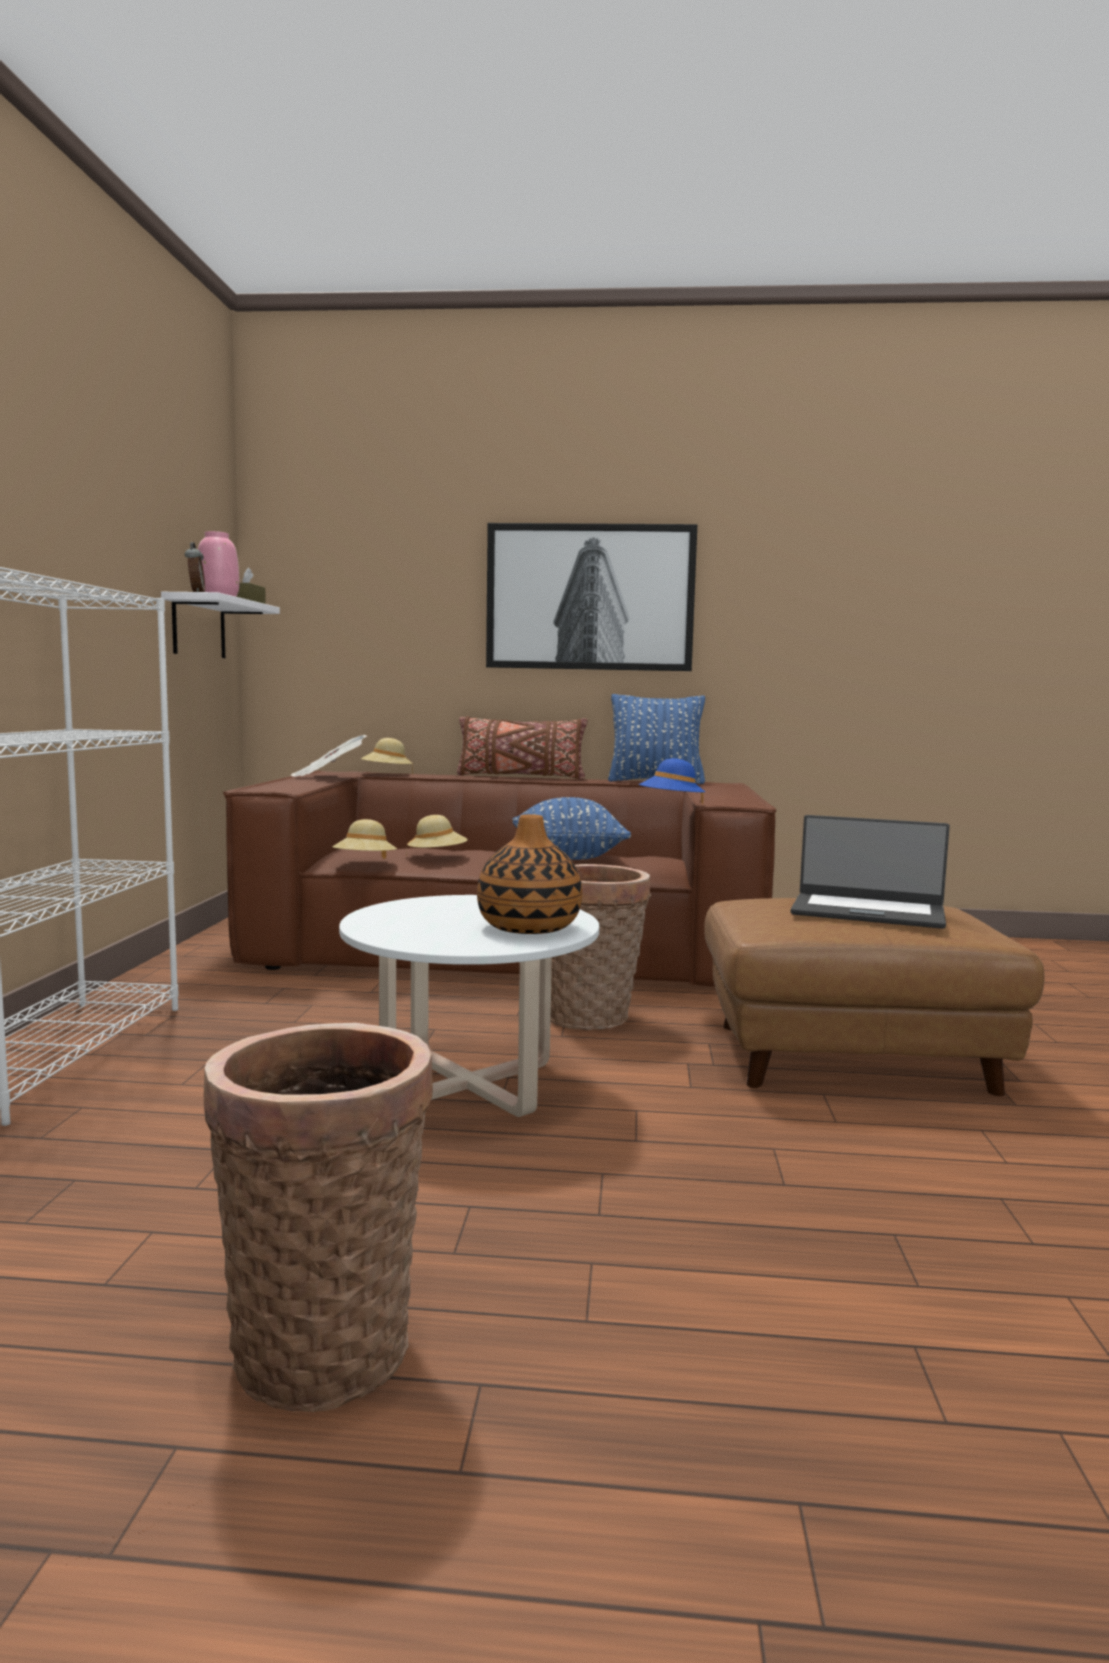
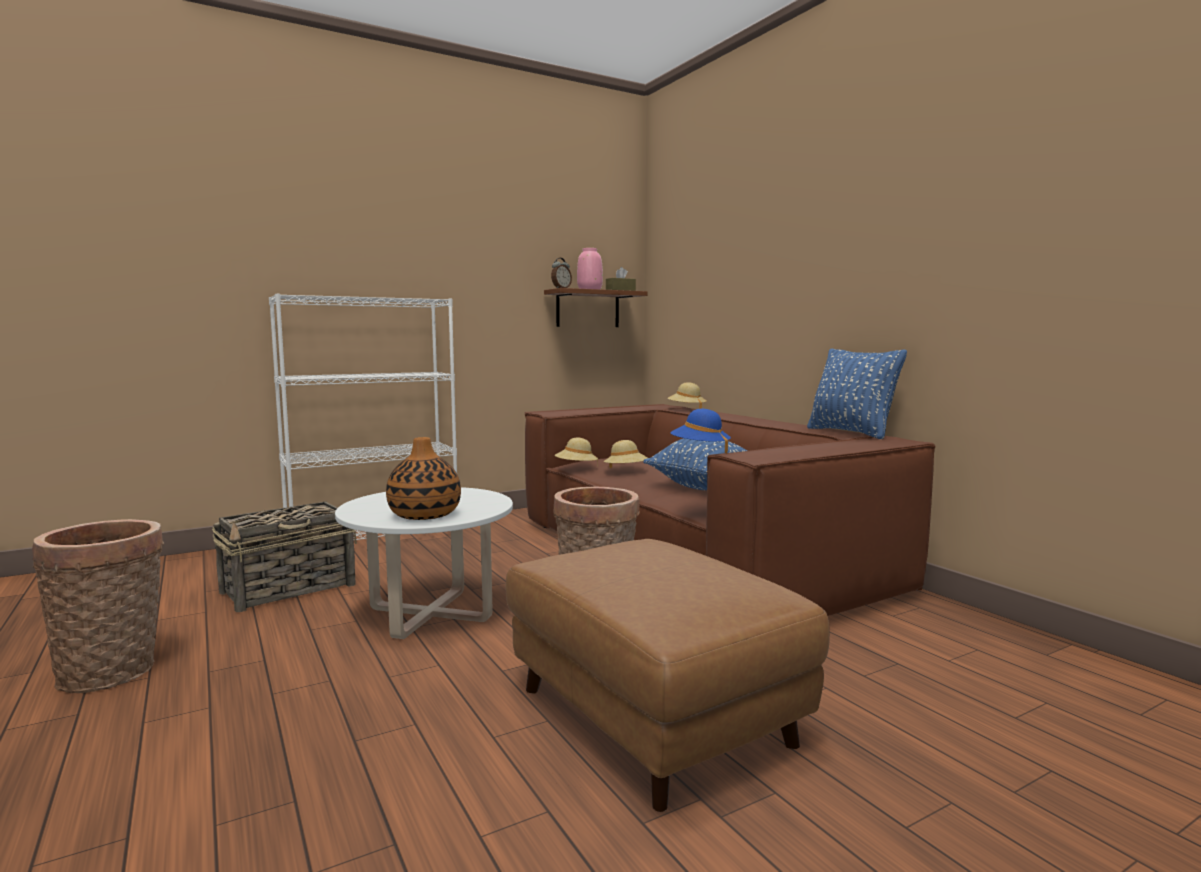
camera: 55 degrees right, 0 degrees up
(178, 1149) = (290, 588): none -> basket
(199, 627) = (587, 309): white shelf -> brown shelf
(328, 776) = (632, 408): newspaper -> none
(520, 777) = (763, 419): brown pillow -> none
(590, 597) = (825, 261): picture -> none
(867, 912) = (649, 572): laptop -> none

